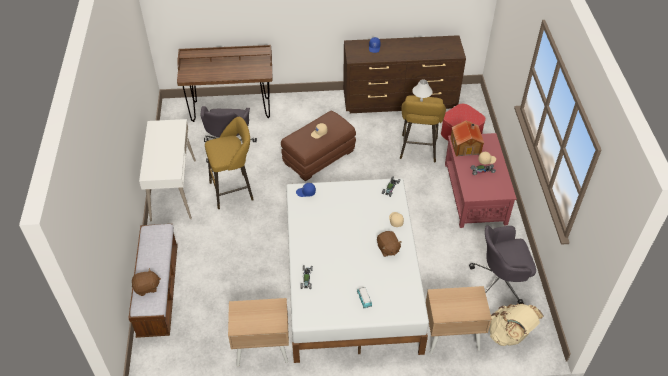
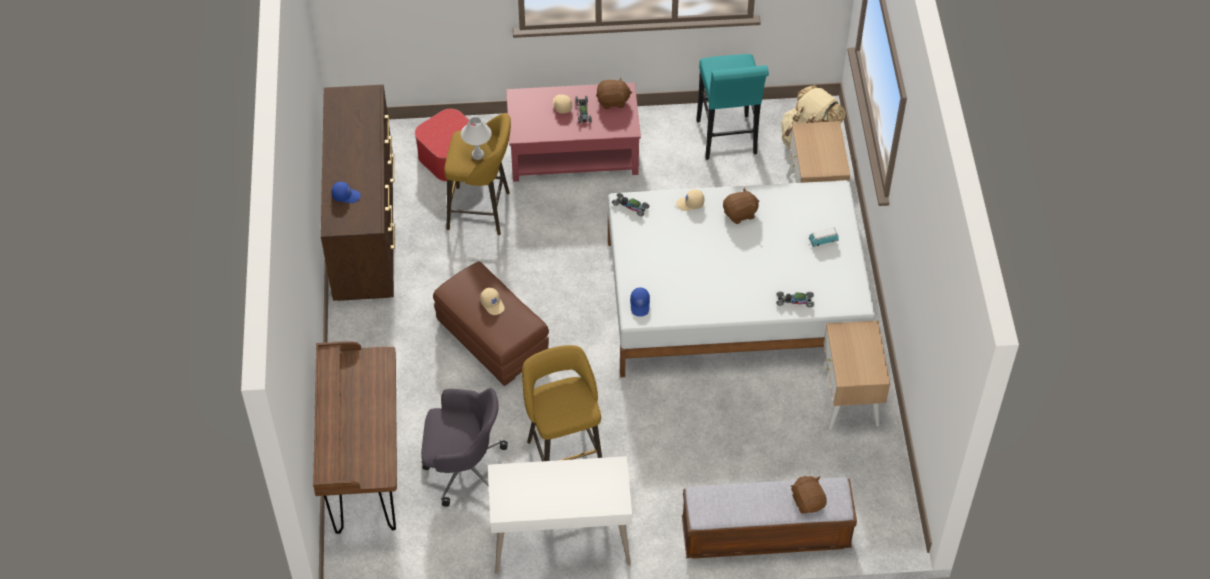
camera: 90 degrees left, 5 degrees up
(466, 145) = (532, 125): toy house -> none
(495, 186) = (613, 101): none -> brown plush toy
(500, 281) = (727, 141): grey office chair -> turquoise stool

